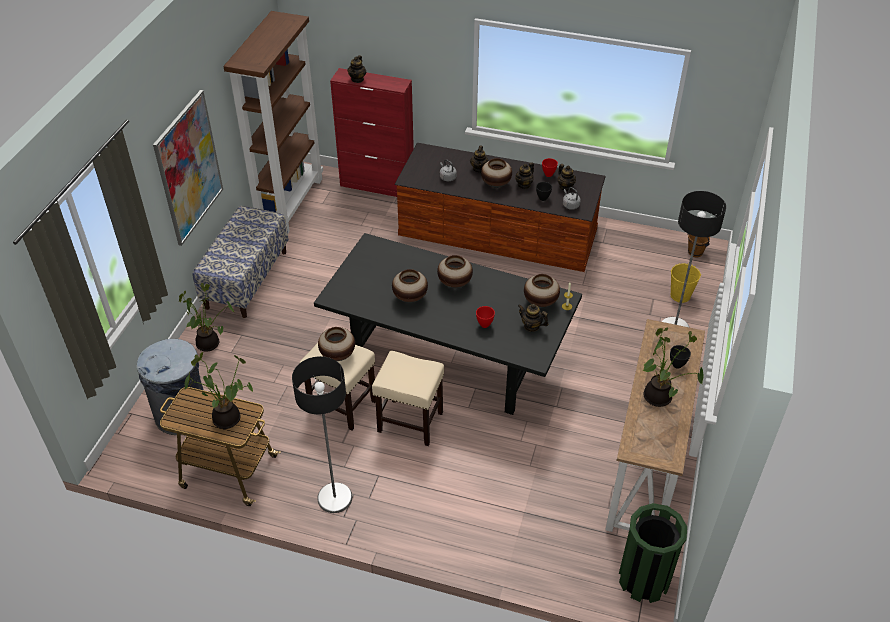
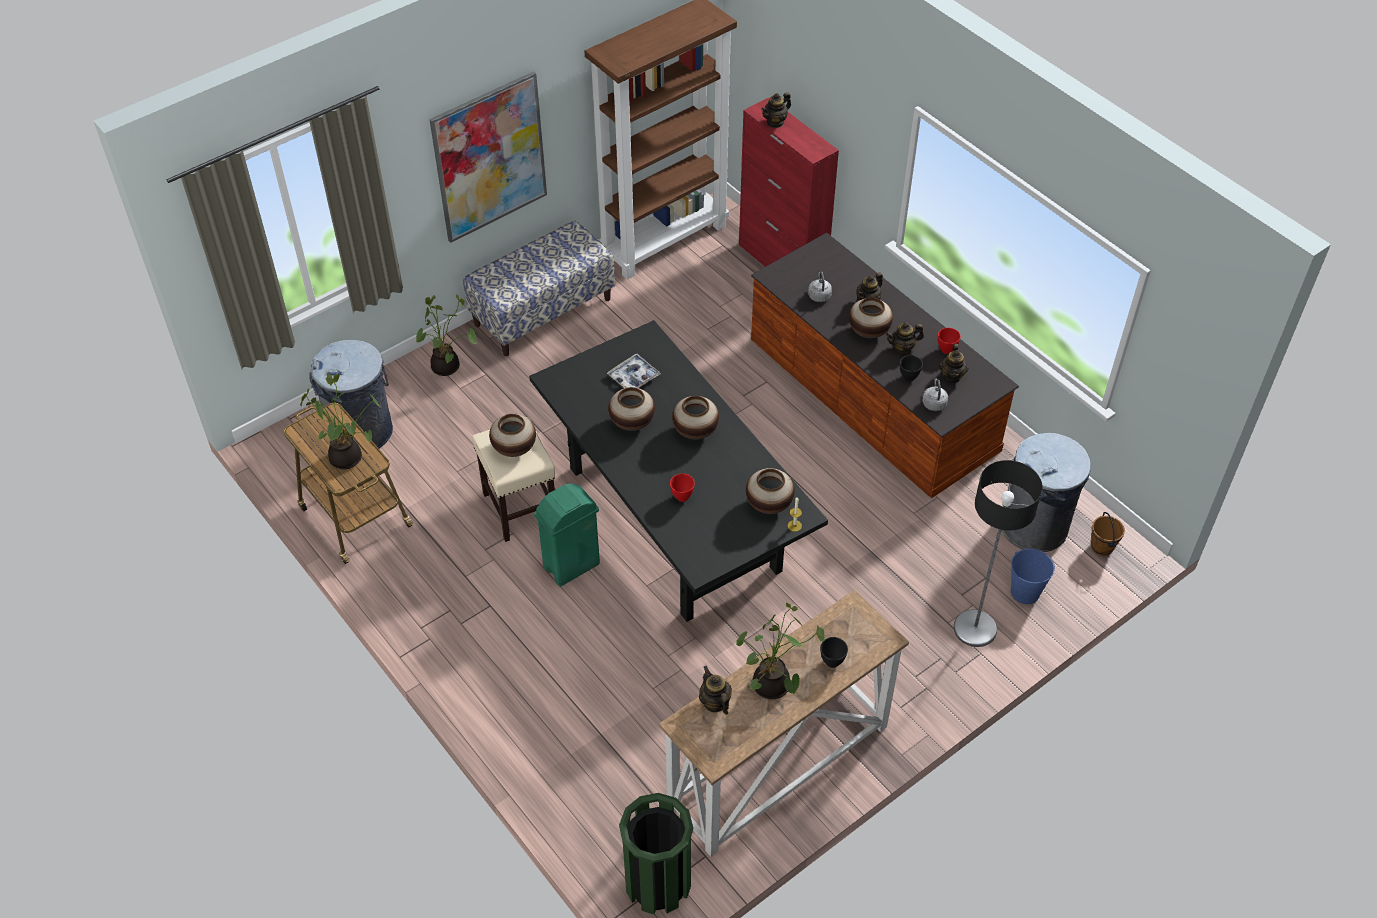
camera: 35 degrees right, 5 degrees up
(334, 498) = (428, 603): floor lamp -> none
(384, 271) = (633, 377): none -> tray
(409, 422) = (571, 566): beige stool -> green trash can
(531, 326) = (731, 527): teapot -> teapot (715, 702)
(651, 259) = (1034, 526): none -> grey trash can
(680, 295) = (1025, 592): yellow bucket -> blue bucket

